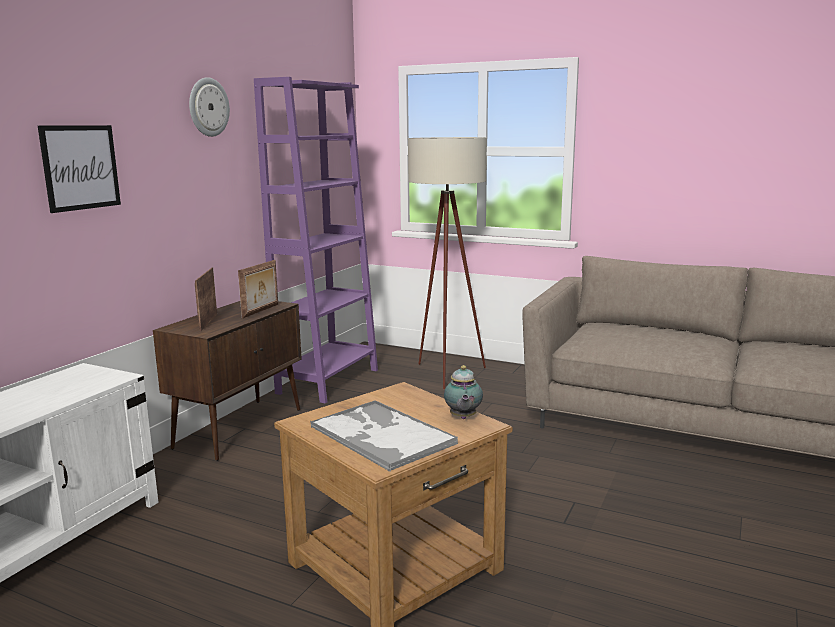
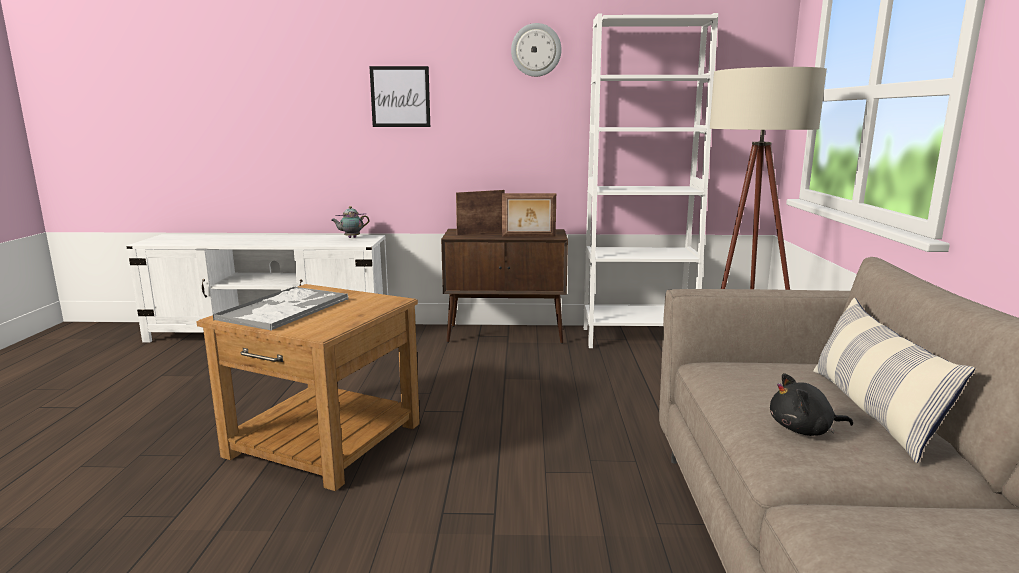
camera: 65 degrees right, 0 degrees up
(328, 381) = (637, 338): purple bookcase -> white bookcase
(462, 418) = (333, 325): teapot -> teapot (351, 237)
(660, 333) = (871, 411): none -> pillow
(679, 349) = (804, 430): none -> black plush toy

